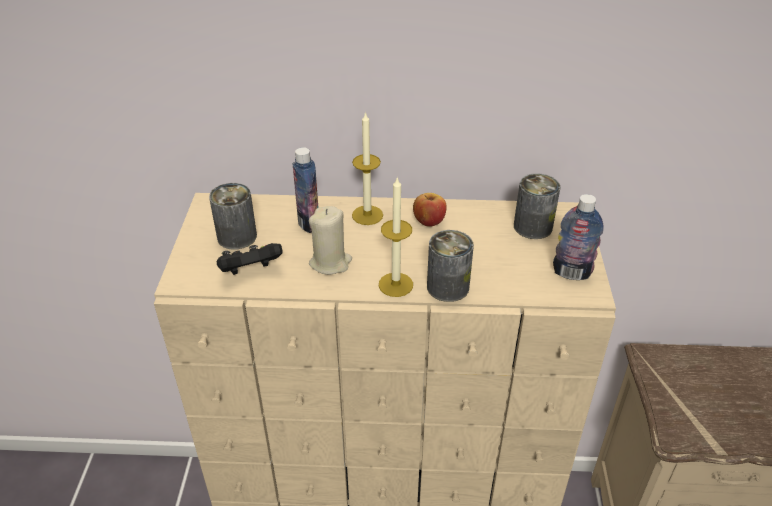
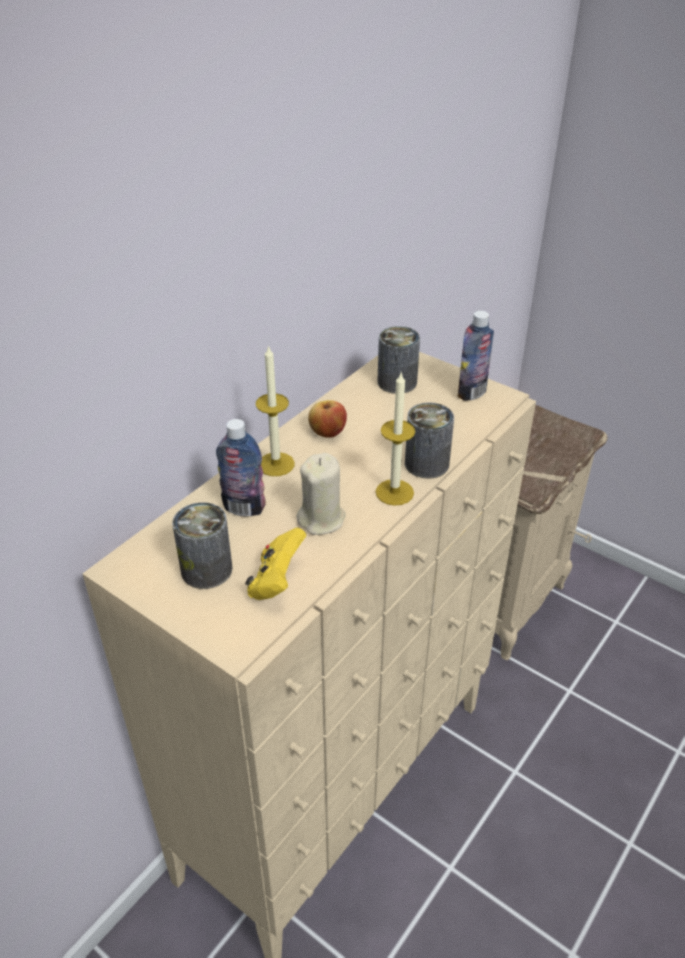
camera: 55 degrees left, 0 degrees up
(250, 271) = (276, 581): black game controller -> yellow game controller

